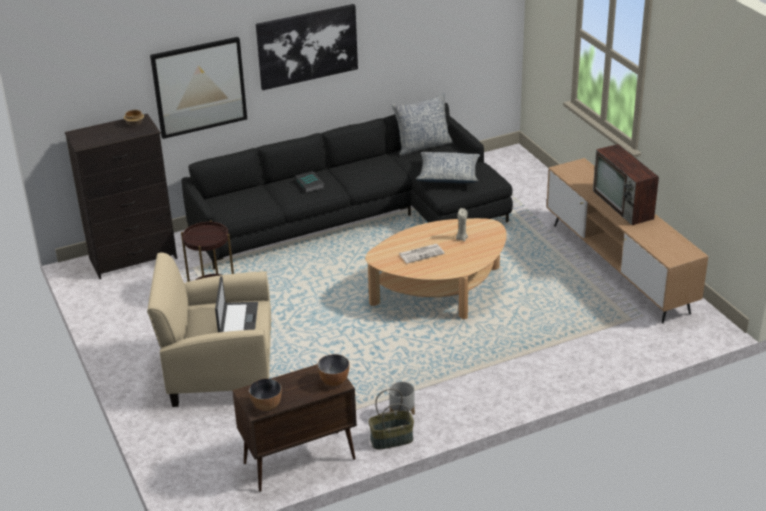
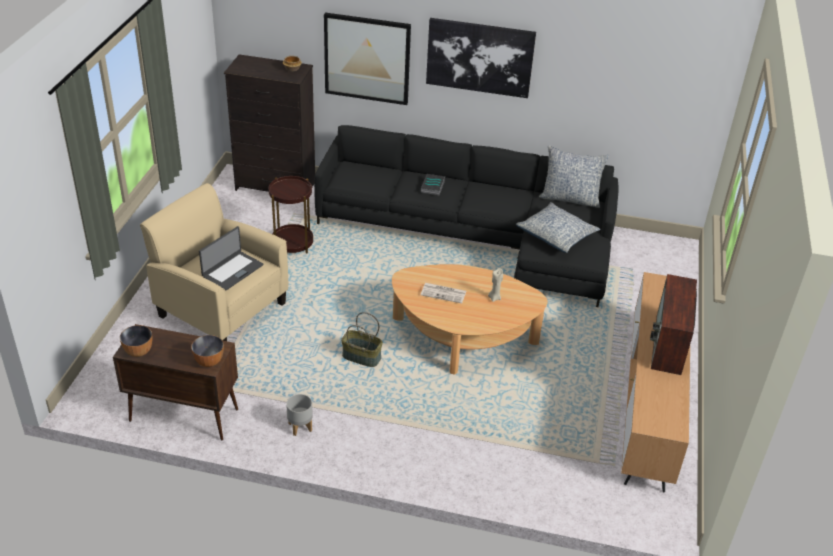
camera: 35 degrees right, 5 degrees up
(391, 440) = (267, 442): basket -> basket (361, 357)

